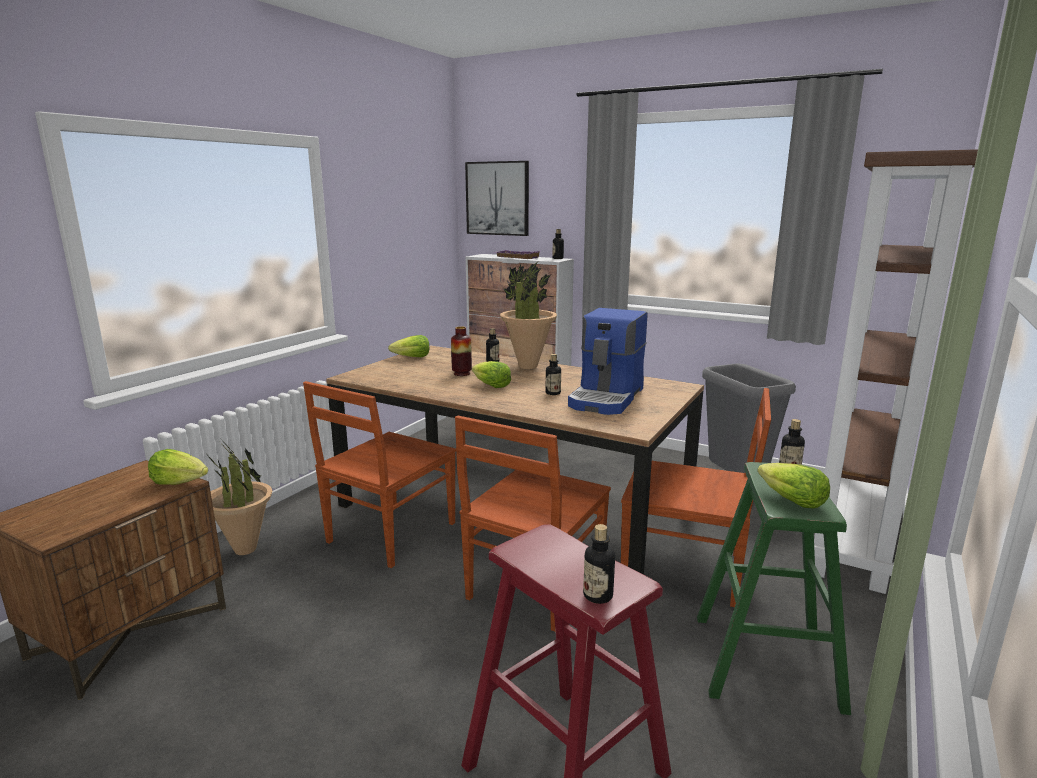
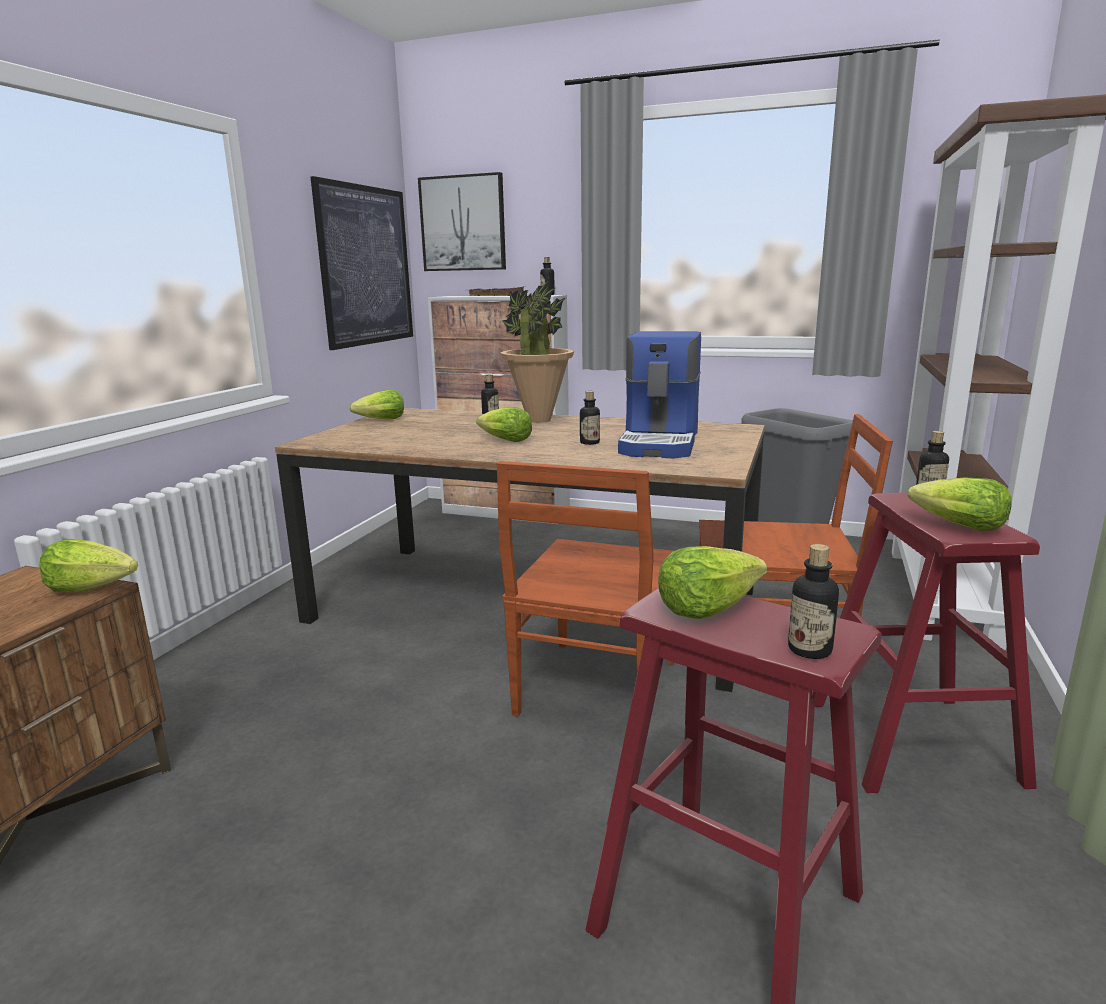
camera: 10 degrees left, 0 degrees up
(246, 549) = (180, 690): potted plant -> none
(389, 534) = (381, 649): brown chair -> none
(418, 232) = (366, 266): none -> picture
(461, 373) = (458, 431): vase -> none
(550, 552) = (706, 607): none -> lettuce
(766, 661) = (912, 741): green stool -> red stool

